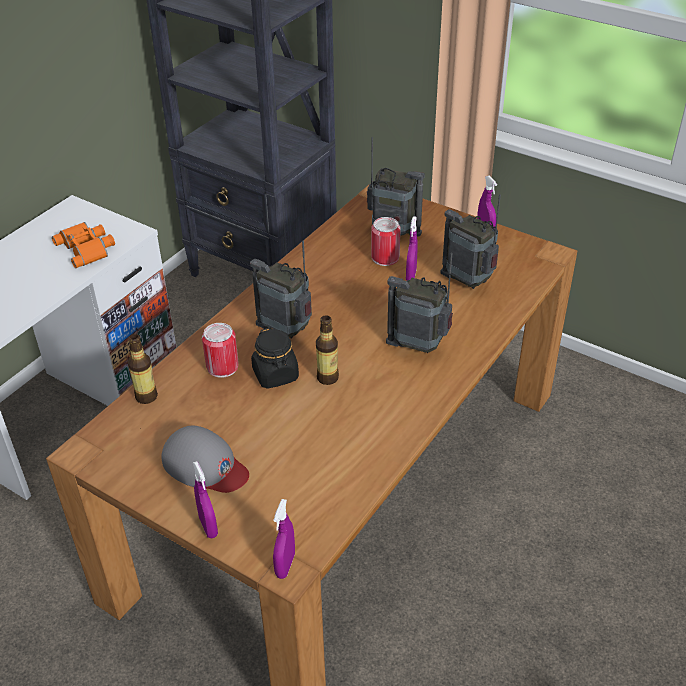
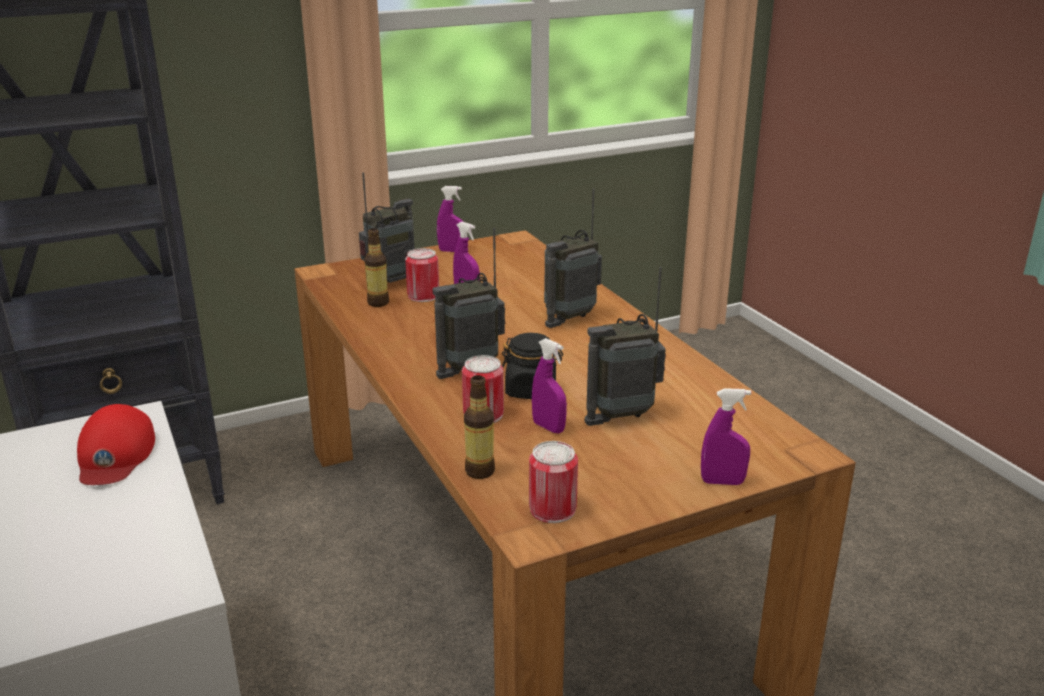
camera: 60 degrees left, 15 degrees down
(87, 248) = (115, 455): orange binoculars -> red cap
(119, 449) = (552, 509): none -> can
(205, 465) = (629, 462): grey cap -> none
(285, 565) = (805, 453): purple spray bottle -> purple spray bottle (548, 427)
(327, 378) = (565, 367): bottle -> bottle (378, 303)
(468, 282) = (509, 275): radio -> radio (621, 415)

